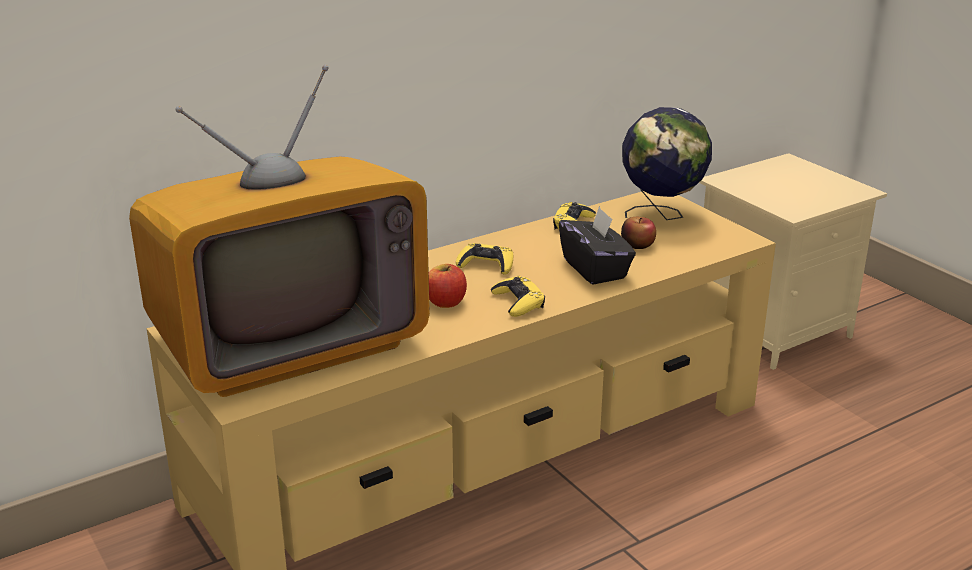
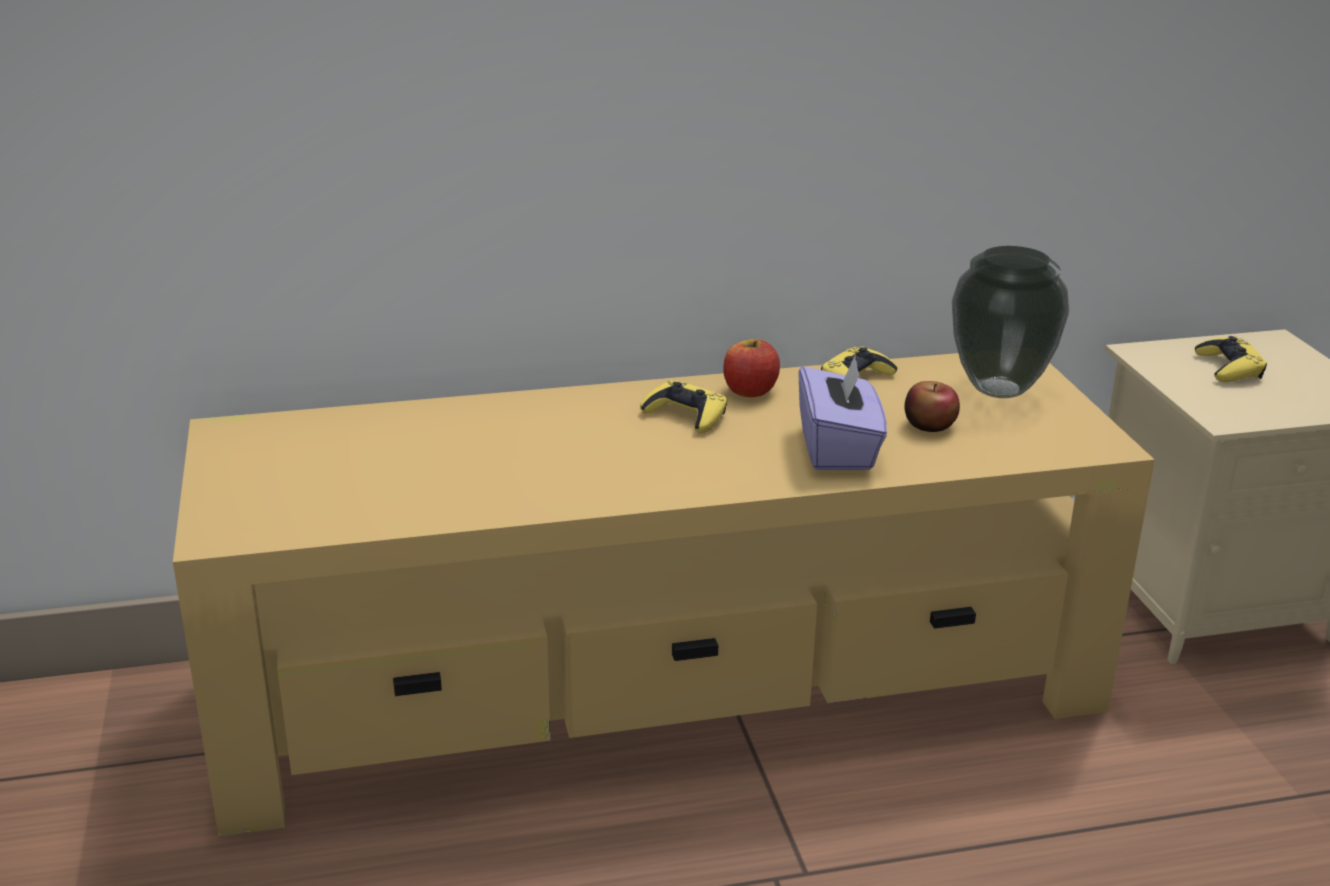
camera: 20 degrees right, 0 degrees up
(287, 341) = (342, 469): television -> none
(446, 302) = (589, 457): apple -> apple (750, 391)
(518, 302) = (689, 475): yellow game controller -> yellow game controller (1229, 368)
(595, 269) = (838, 449): black tissue box -> purple tissue box
(662, 215) = (1001, 389): globe -> vase

